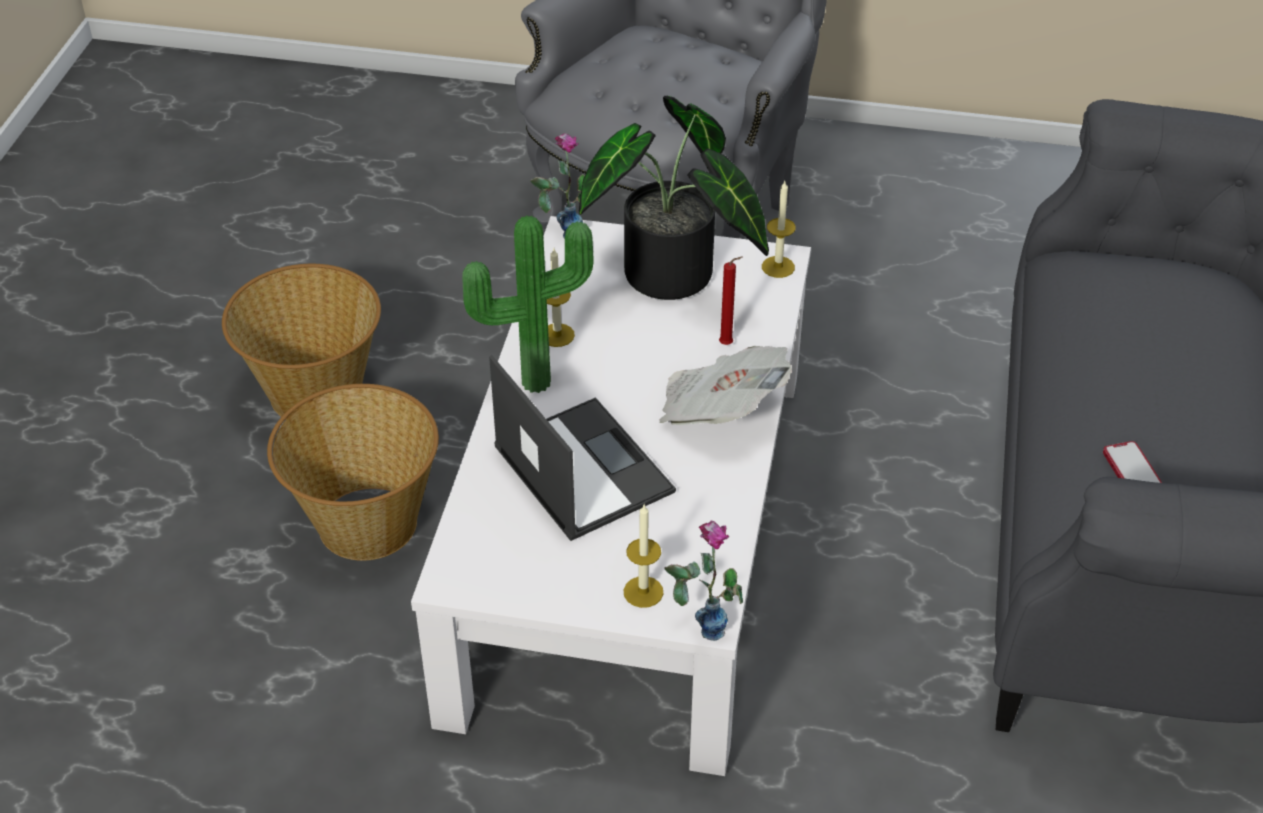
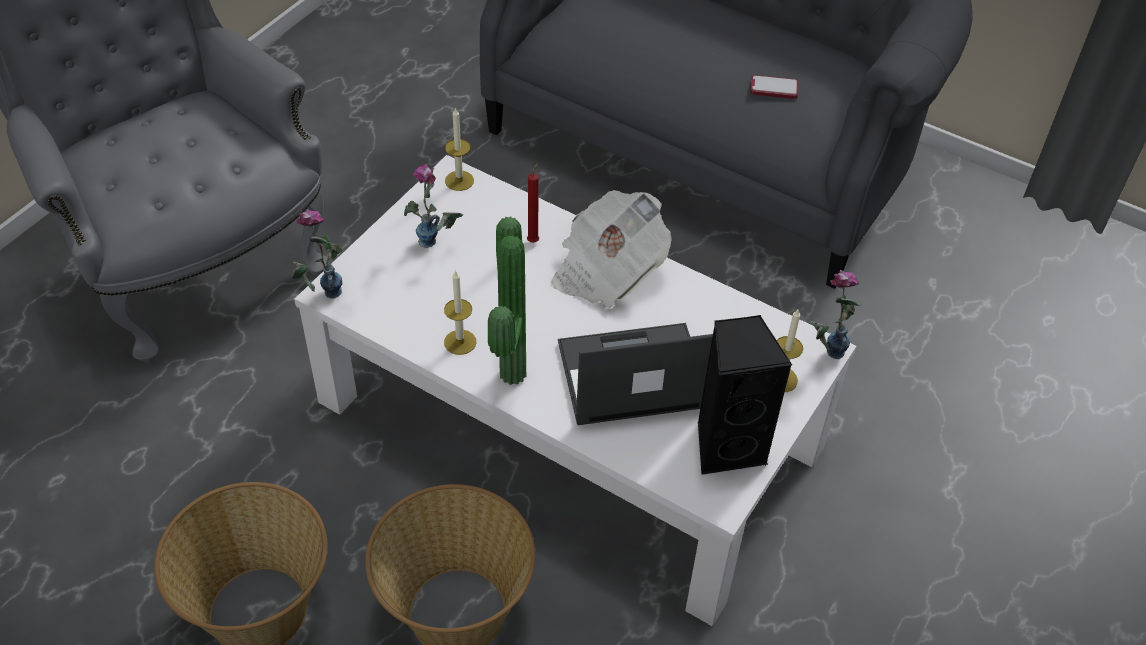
camera: 70 degrees left, 5 degrees up
(525, 568) = (727, 445): none -> black speaker
(672, 280) = (436, 247): potted plant -> vase

